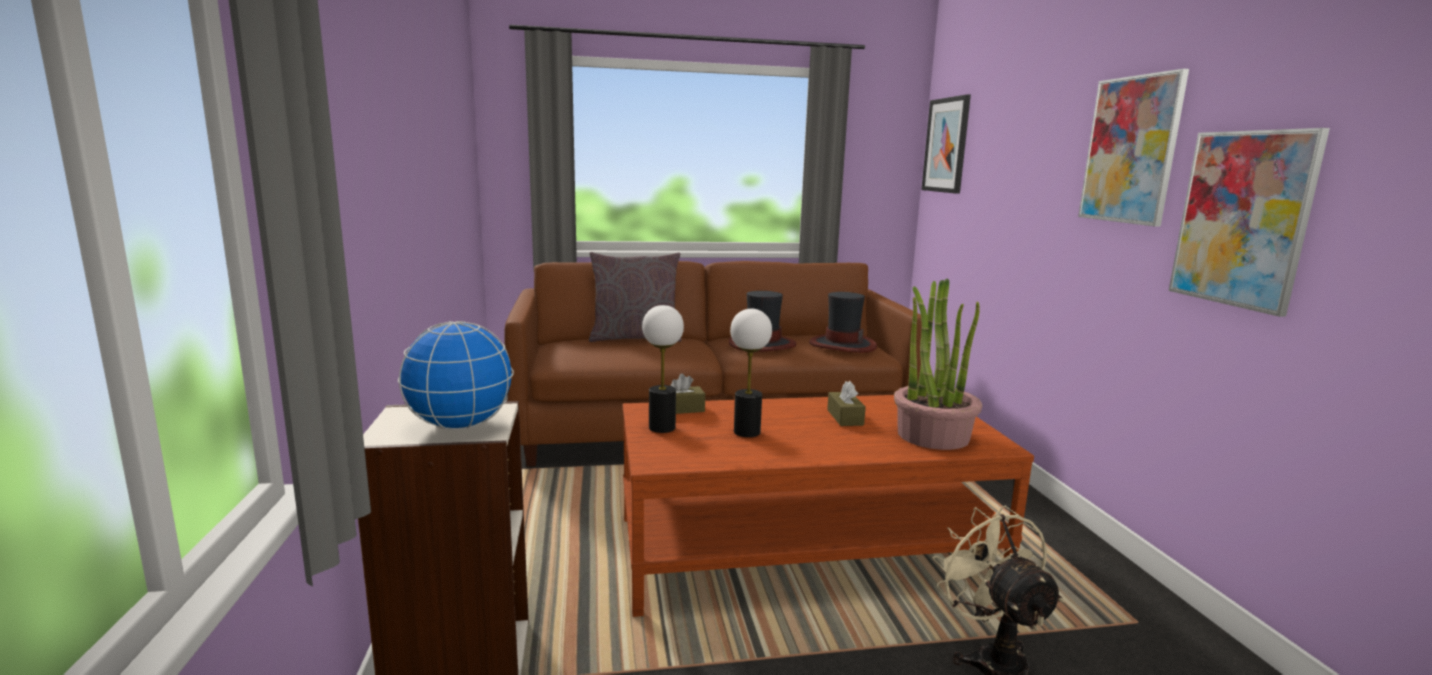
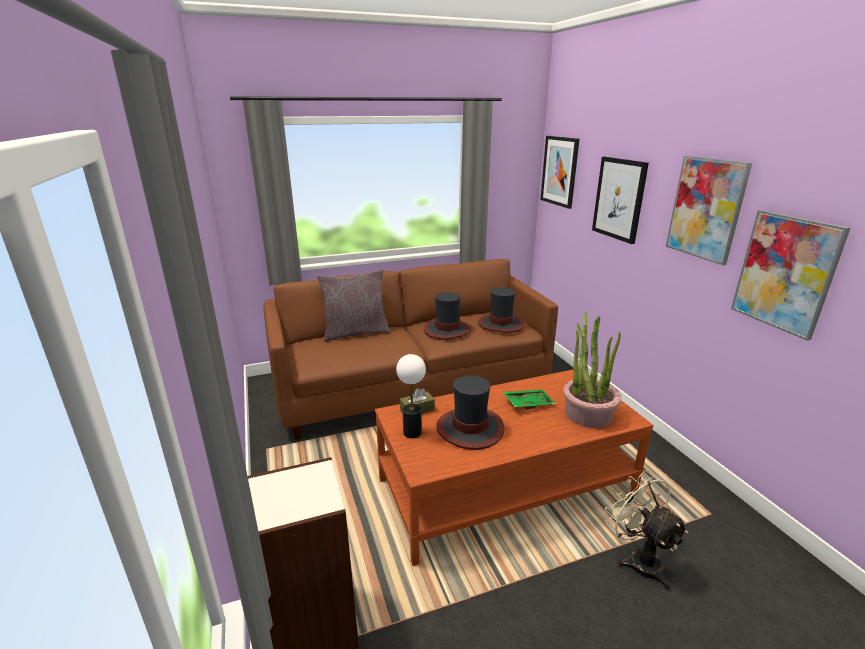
camera: 10 degrees left, 10 degrees up
(461, 426) = (304, 496): globe -> none
(746, 432) = (470, 428): table lamp -> hat
(845, 417) = (528, 403): brown tissue box -> green tray
(1019, 165) = (619, 199): none -> picture

